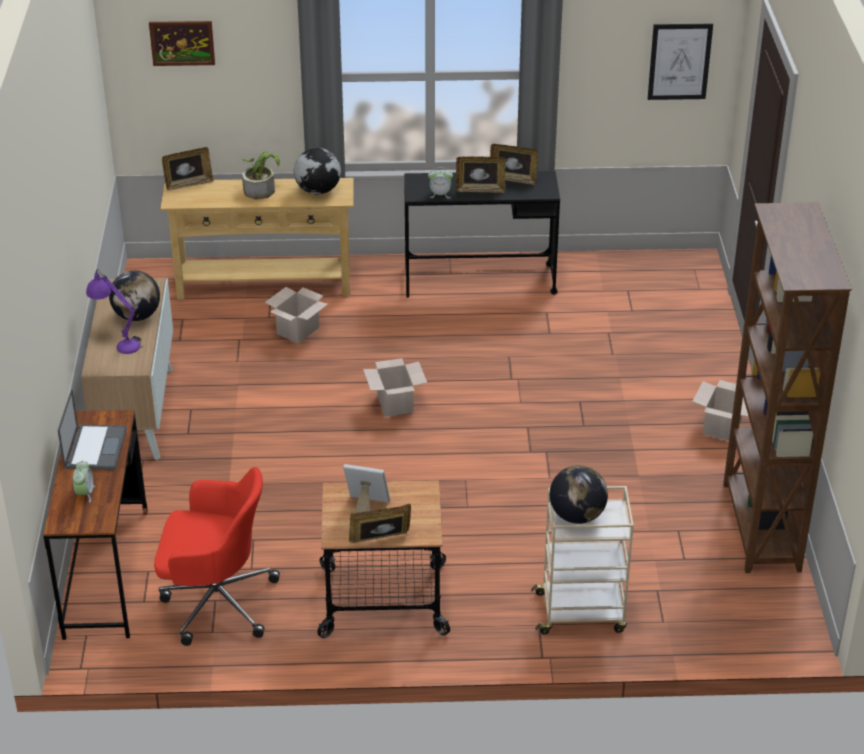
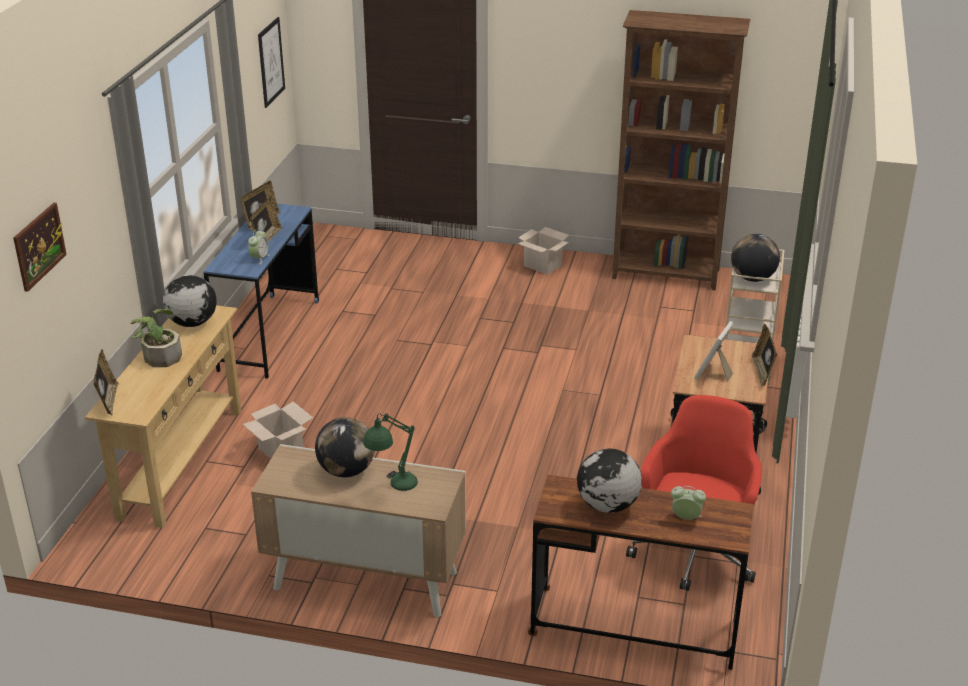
camera: 75 degrees left, 5 degrees down
(95, 447) = (607, 505): laptop -> globe
(118, 343) = (392, 488): purple table lamp -> green table lamp
(396, 404) = (437, 409): cardboard box -> none
(479, 281) = (269, 335): black desk -> blue desk

